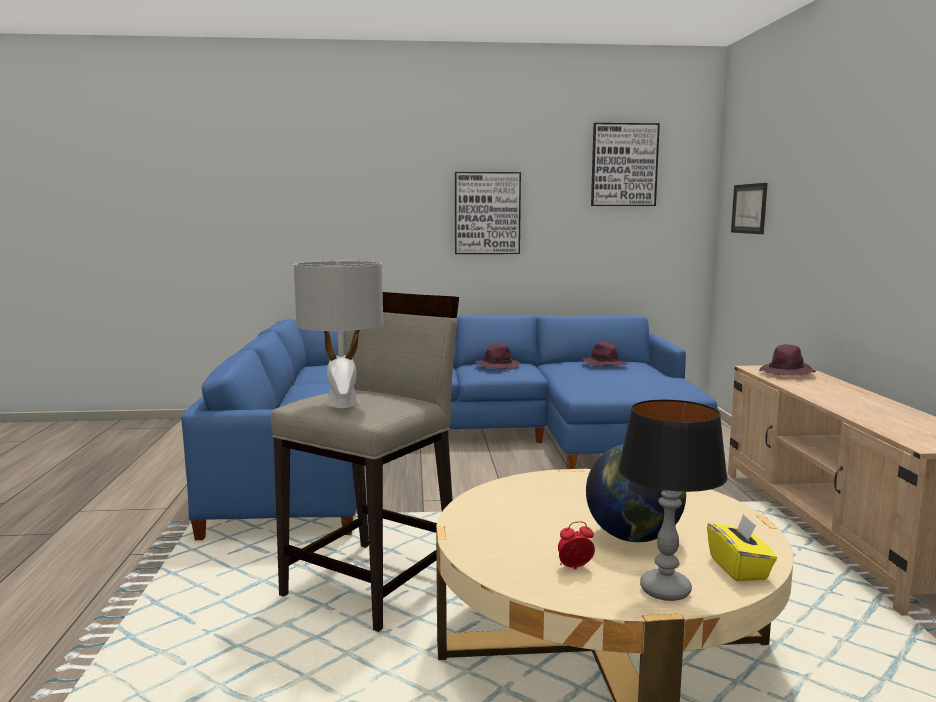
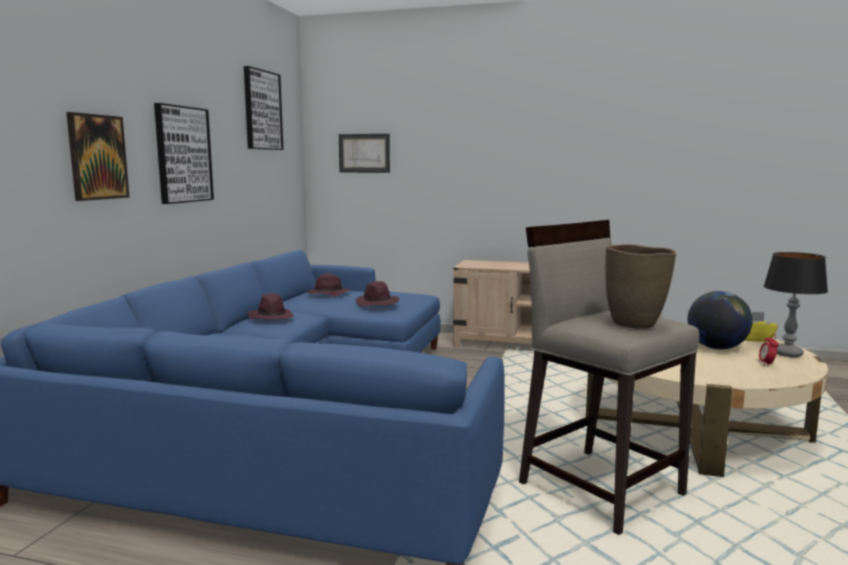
camera: 70 degrees left, 0 degrees up
(342, 403) = (635, 324): grey table lamp -> brown vase
(389, 216) = (97, 157): none -> picture
(787, 373) = (487, 264): purple hat -> purple hat (377, 303)

